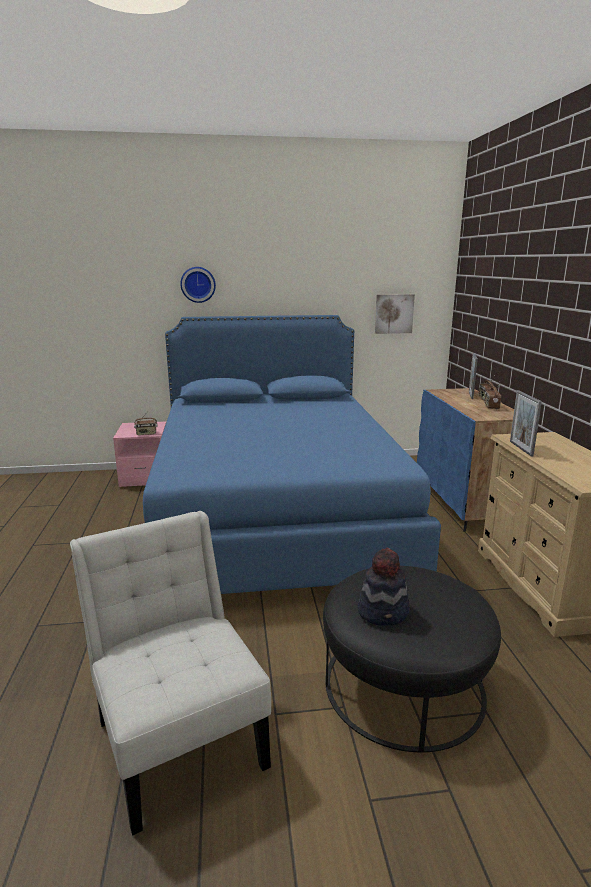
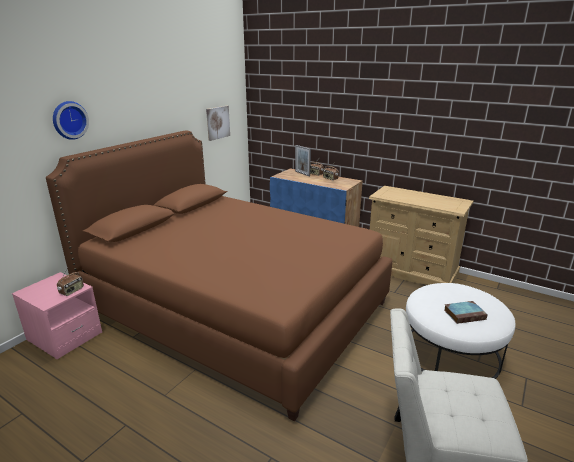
camera: 50 degrees left, 5 degrees up
(274, 515) = (235, 307): blue bed -> brown bed
(384, 611) = (465, 314): hat -> book
(404, 684) = (451, 352): black ottoman -> white ottoman
(521, 448) = (398, 200): picture frame -> none

